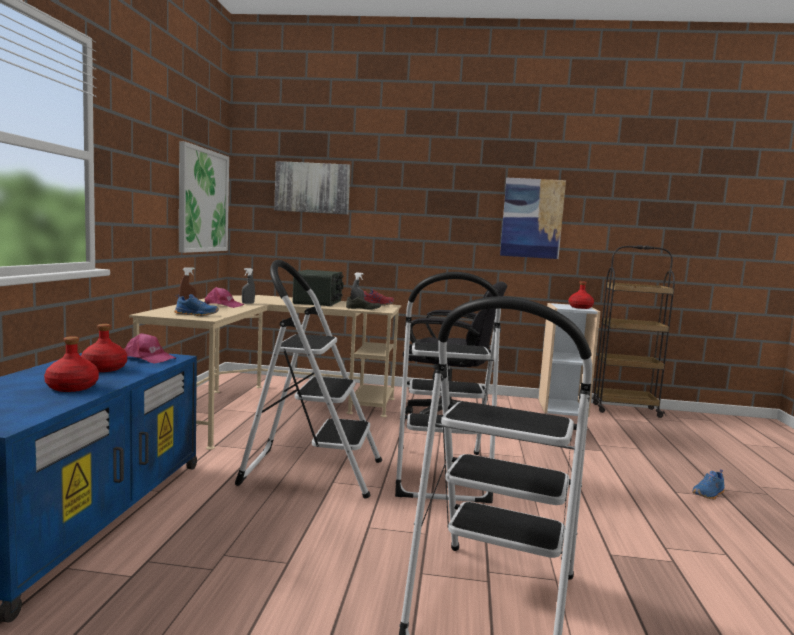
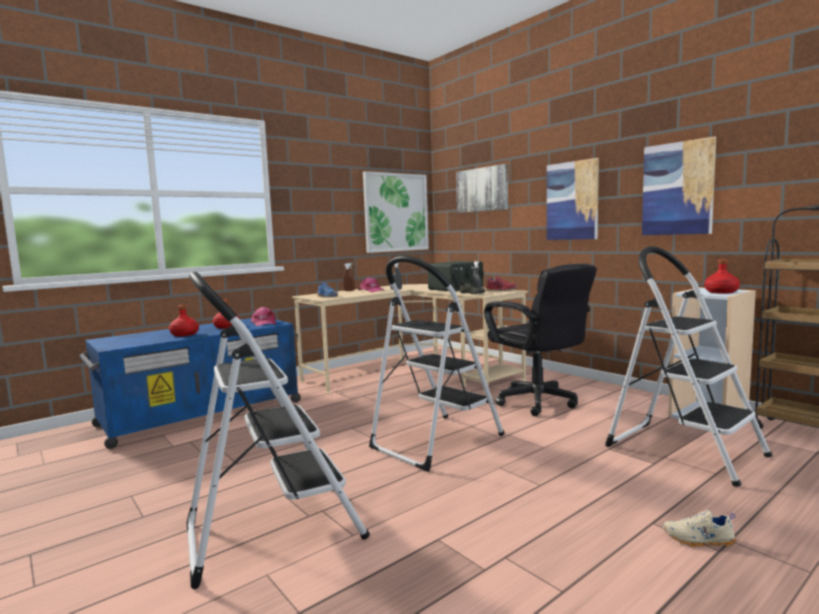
camera: 45 degrees right, 0 degrees up
(309, 472) = (351, 418): step ladder -> step ladder (681, 450)
(429, 215) = (572, 201): none -> picture
(709, 494) = (699, 540): blue shoe -> beige shoe

